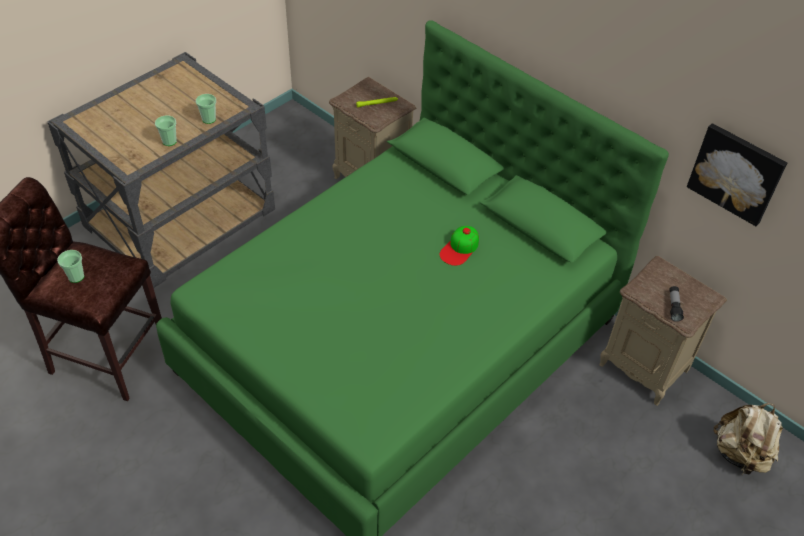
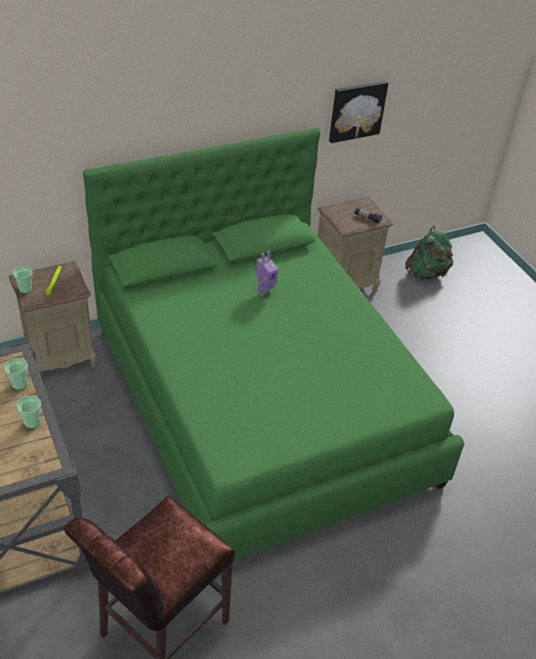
camera: 70 degrees left, 5 degrees down
(76, 277) = (170, 552): cup -> cup (25, 289)
(460, 248) = (264, 292): cap -> toy robot
(740, 454) = (426, 273): beige backpack -> green backpack

